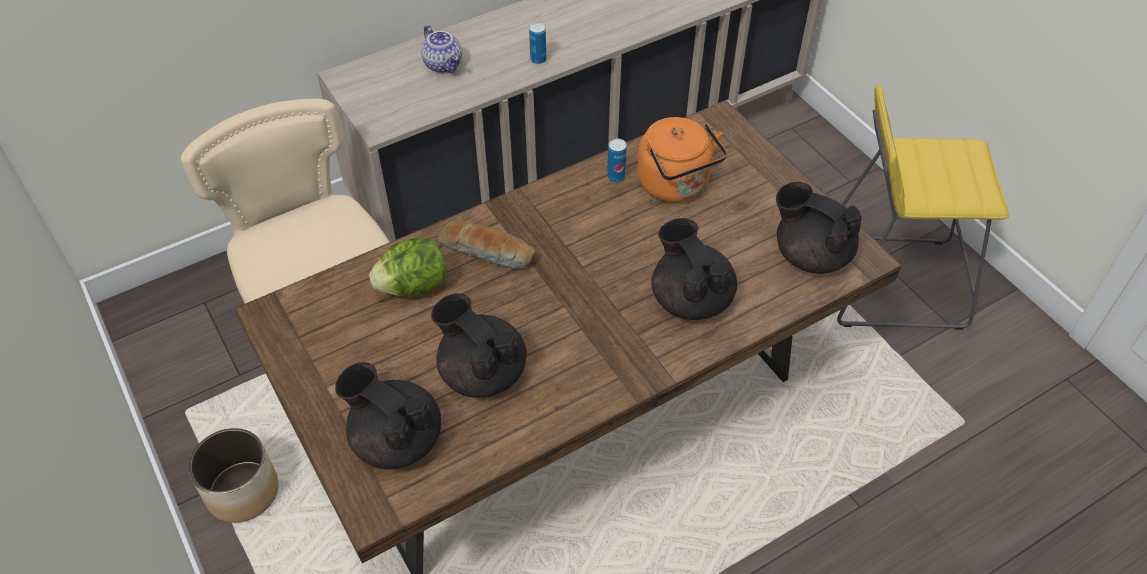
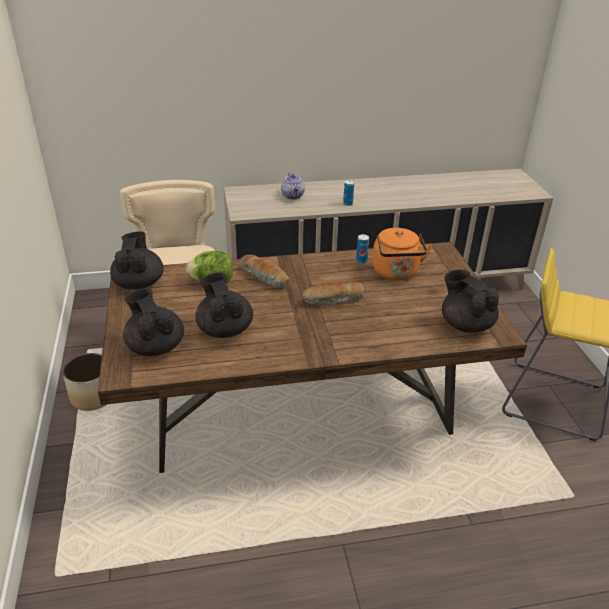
camera: 20 degrees right, 15 degrees down
(612, 266) = (334, 300): none -> bread
(690, 298) = (373, 326): black teapot -> black teapot (139, 283)

